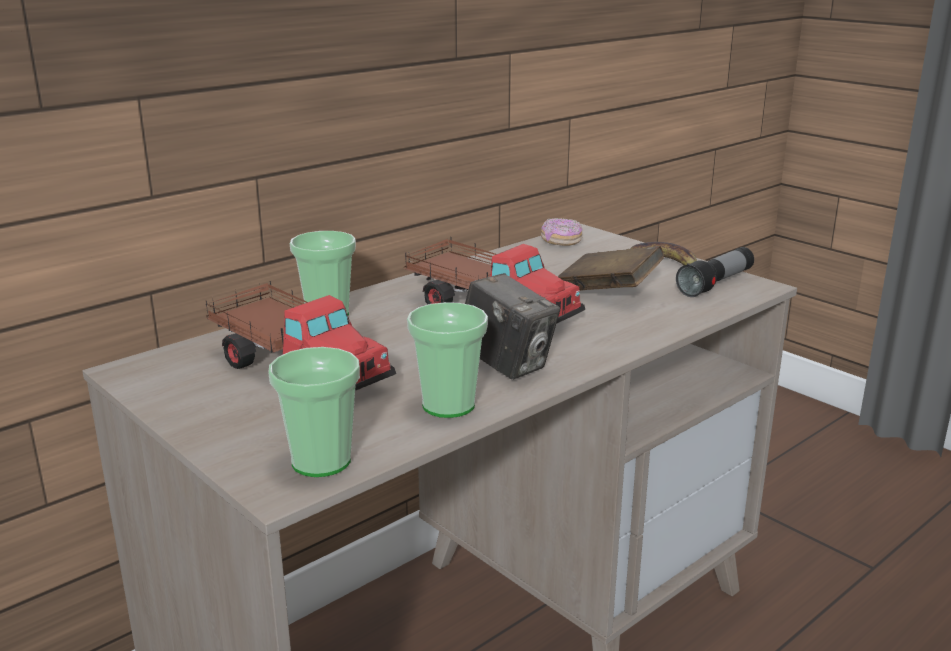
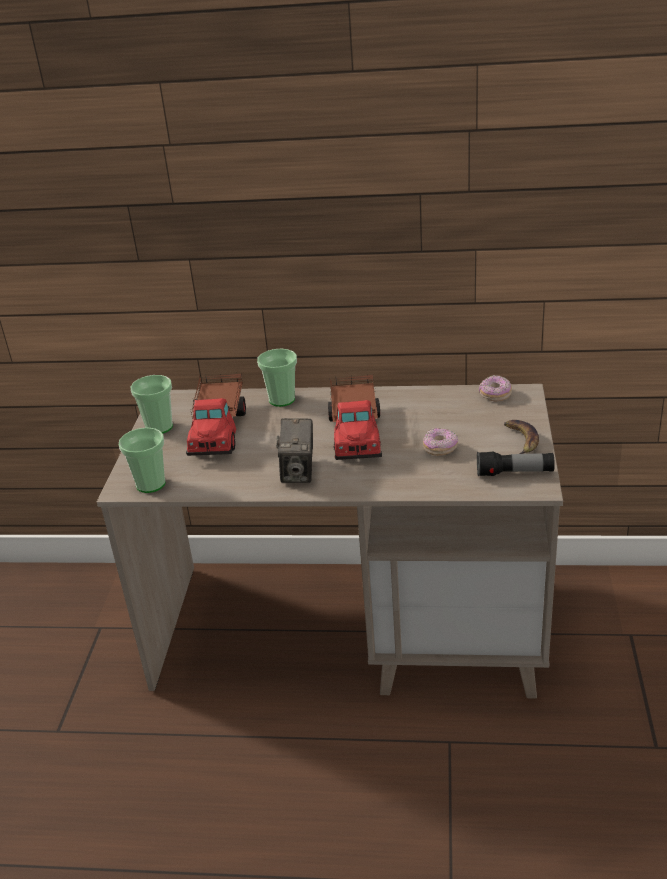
camera: 50 degrees right, 10 degrees up
(448, 405) = (236, 482): cup -> cup (159, 427)
(608, 292) = (440, 449): brown book -> donut

